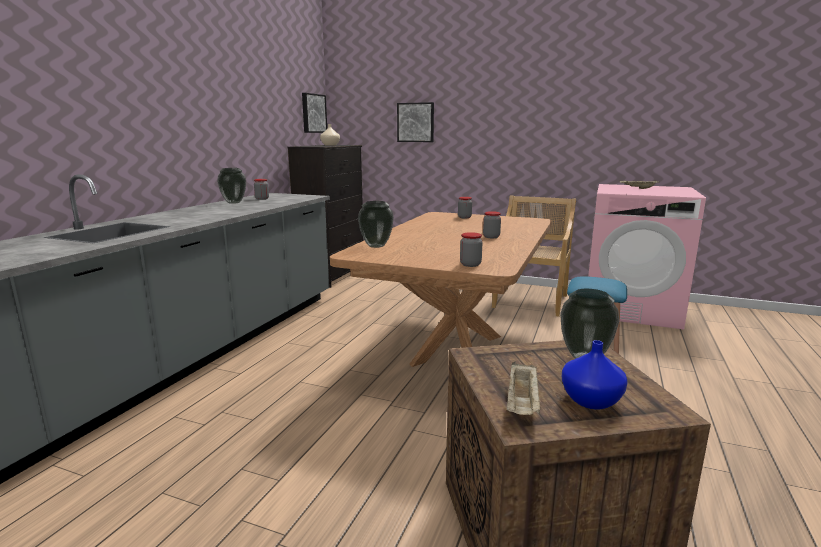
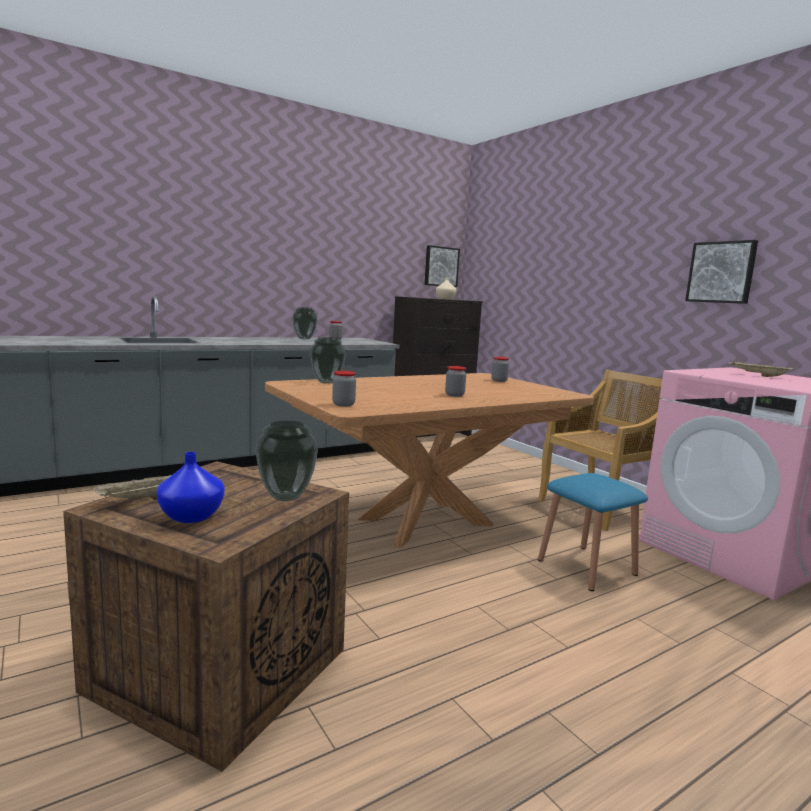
camera: 35 degrees right, 5 degrees down
(416, 122) = (535, 278): picture -> picture (721, 272)

